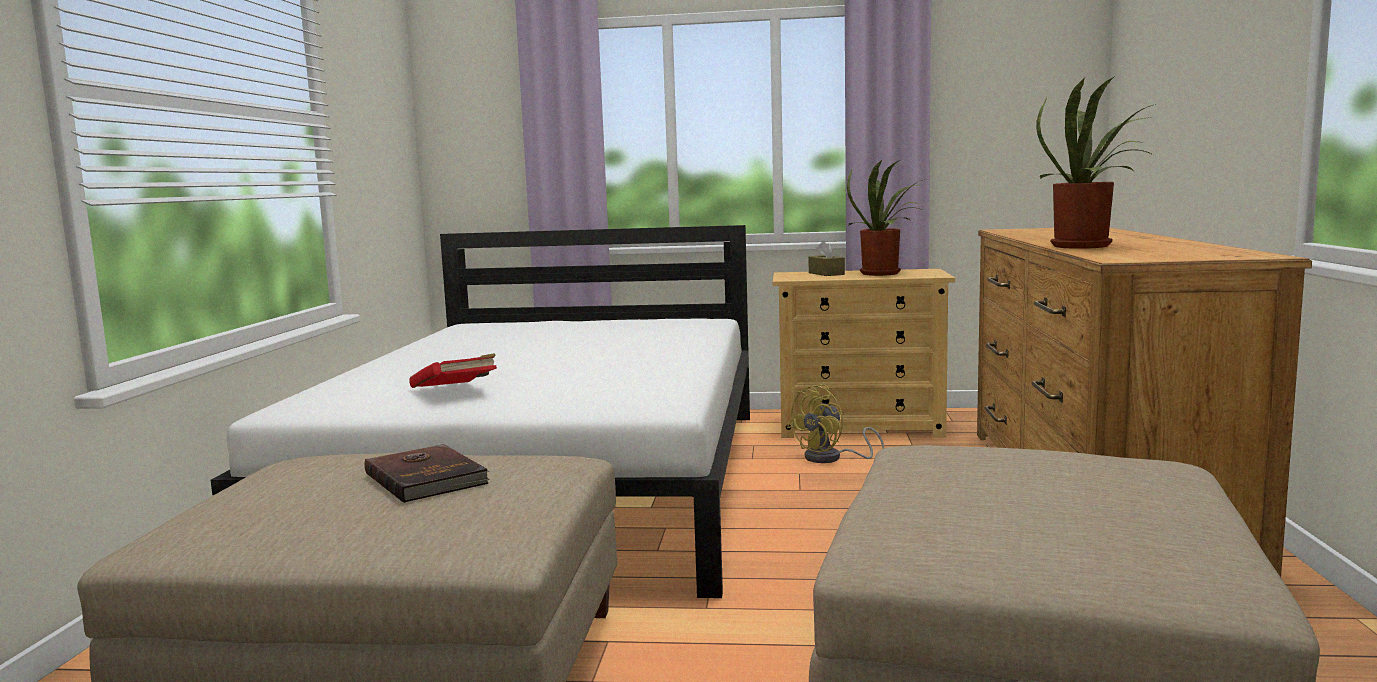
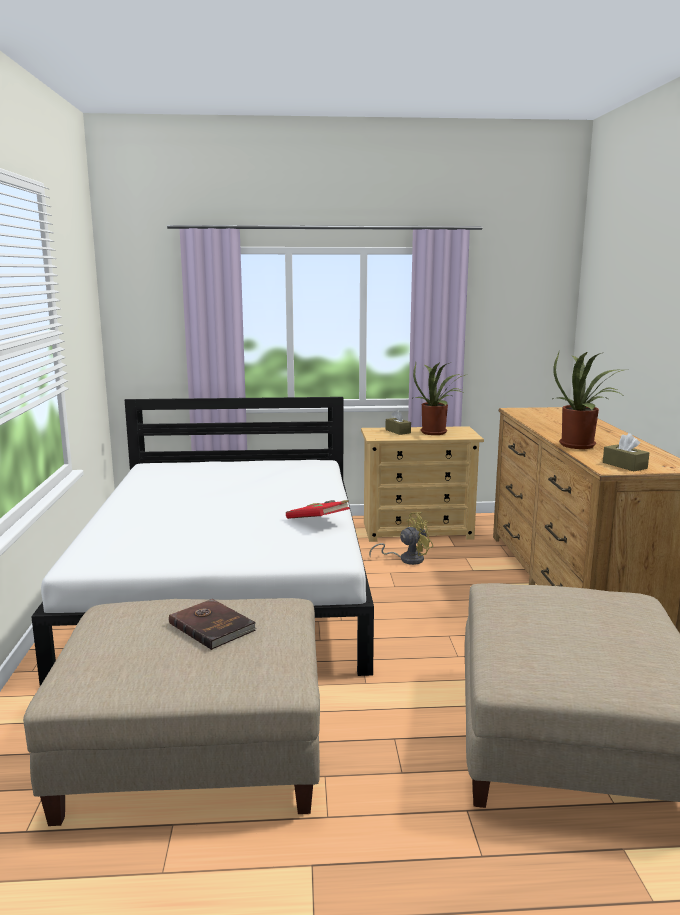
camera: 10 degrees left, 5 degrees up
(455, 392) = (187, 544): red book -> red book (318, 521)
(831, 458) = (406, 559): yellow fan -> yellow fan turned 150 degrees counterclockwise
(1151, 256) = (624, 465): none -> brown tissue box

